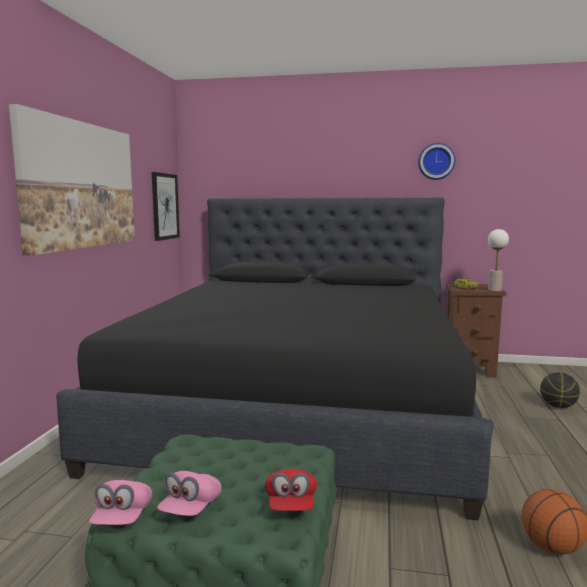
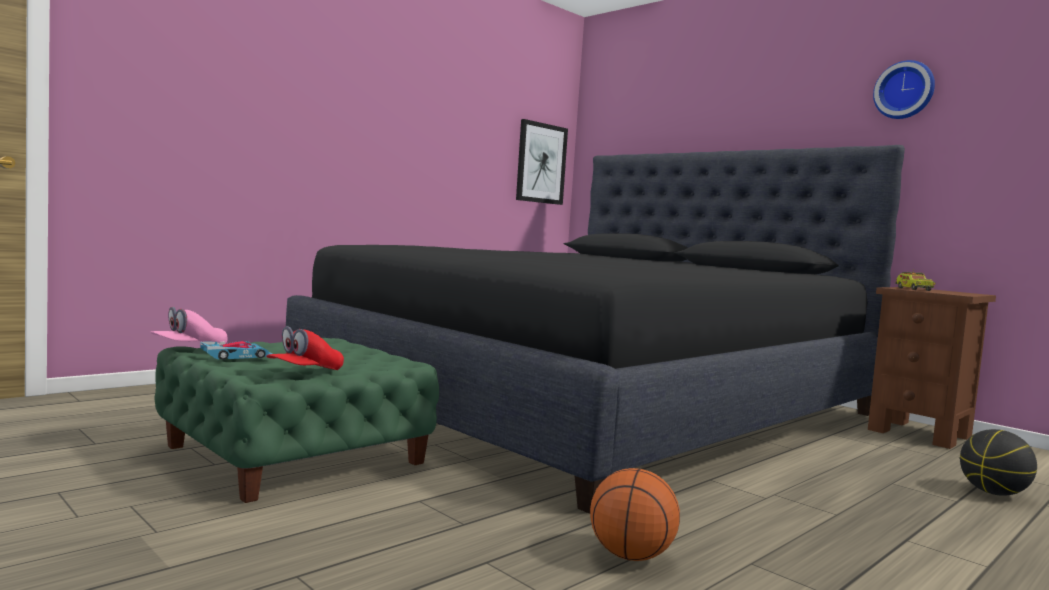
camera: 35 degrees right, 5 degrees down
(80, 185) = (399, 117): picture -> none
(190, 509) = (237, 356): pink cap -> toy car
(494, 290) = (959, 294): table lamp -> none

